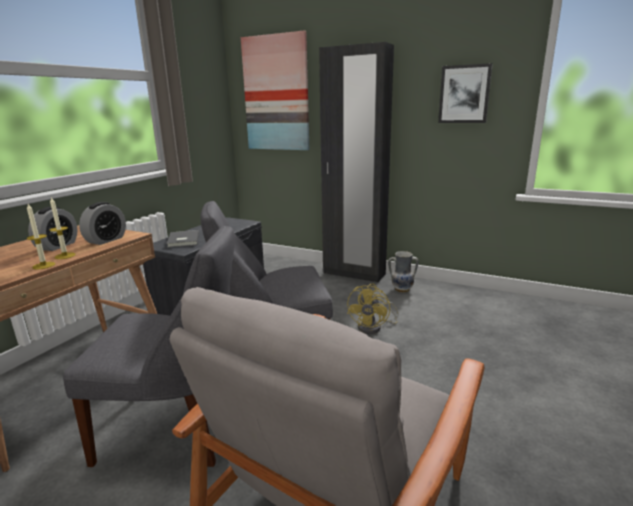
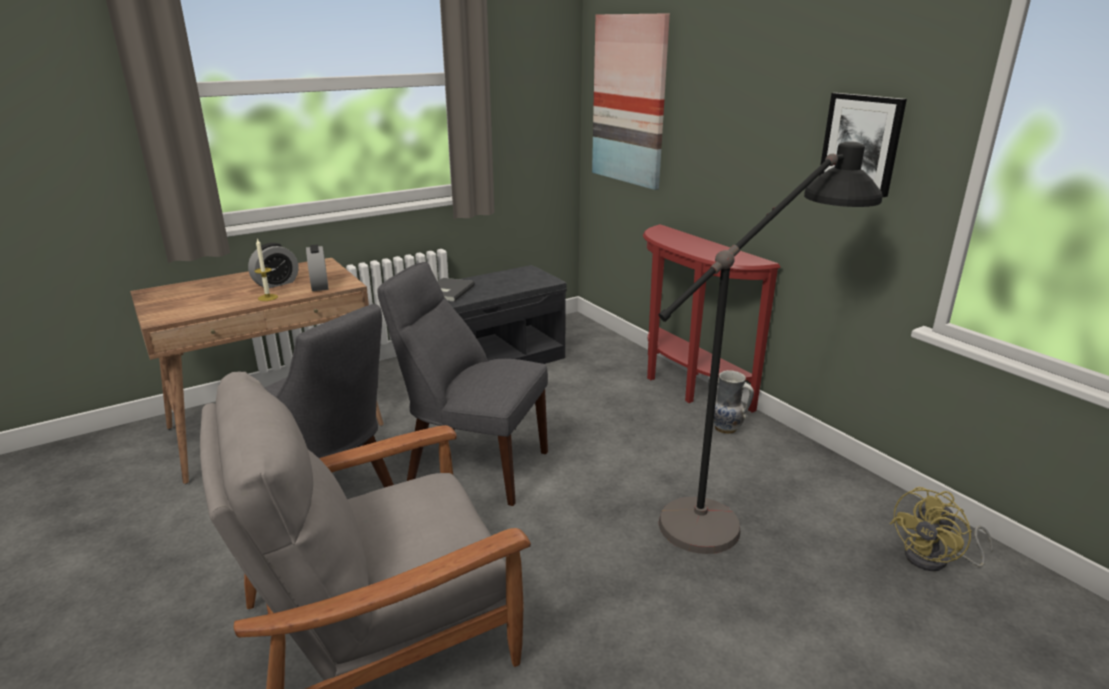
camera: 30 degrees right, 5 degrees up
(44, 265) = (241, 305): candle -> none
(106, 240) = (319, 286): alarm clock -> alarm clock turned 105 degrees clockwise
(354, 274) = (685, 385): black wardrobe -> red console table
(374, 327) = (624, 468): yellow fan -> yellow fan (935, 560)
(459, 327) = (739, 507): none -> black floor lamp

